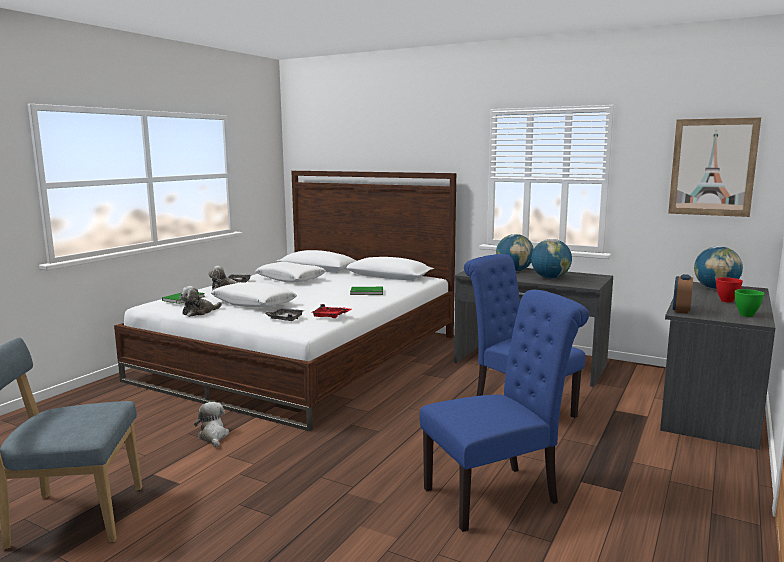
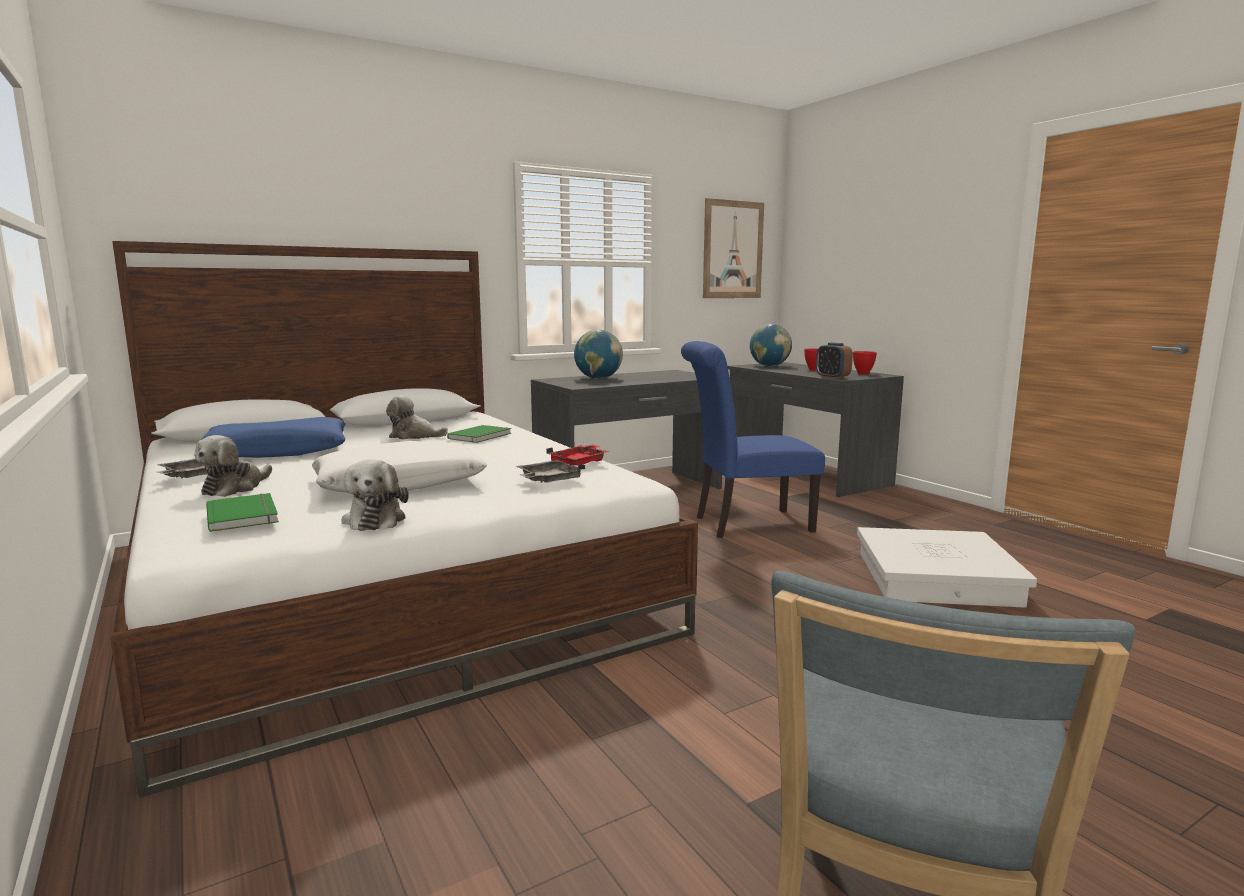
camera: 60 degrees left, 0 degrees up
(213, 436) = (635, 714): plush toy -> plush toy (414, 436)
(290, 279) = (277, 452): white pillow -> blue pillow
(498, 494) = (936, 578): blue chair -> white storage box
(550, 278) = (654, 377): globe -> none
(745, 315) = (862, 373): green bowl -> red bowl

